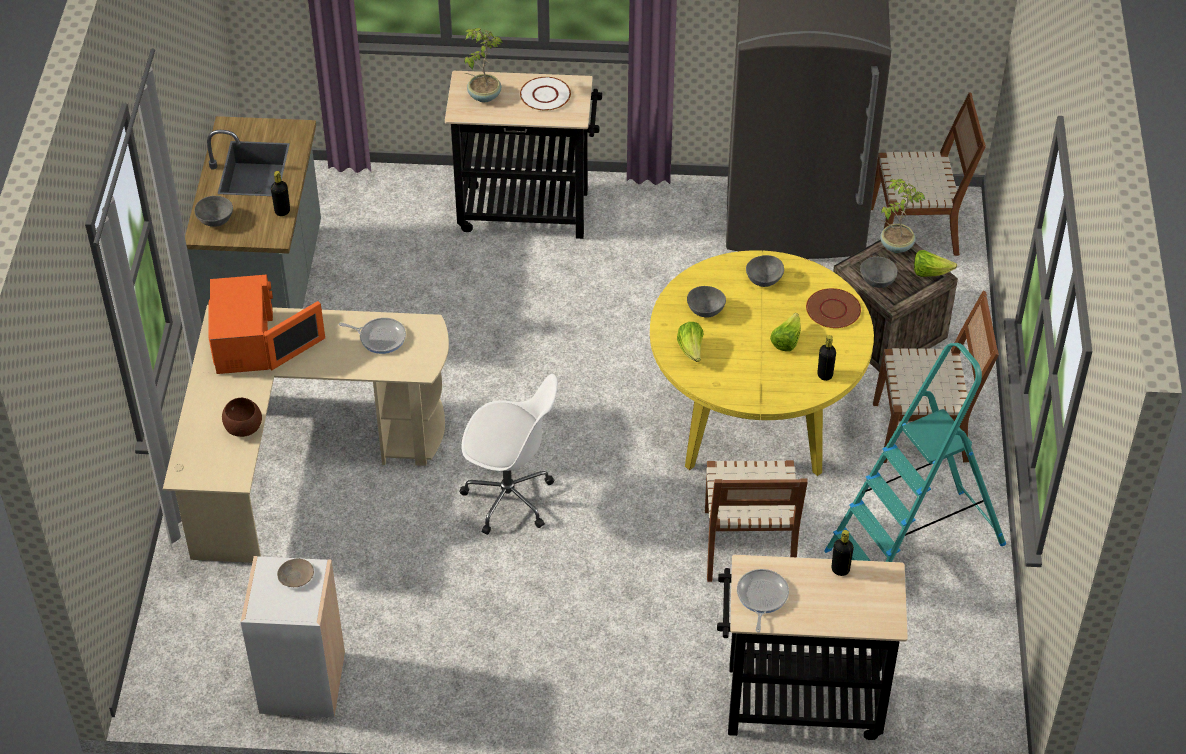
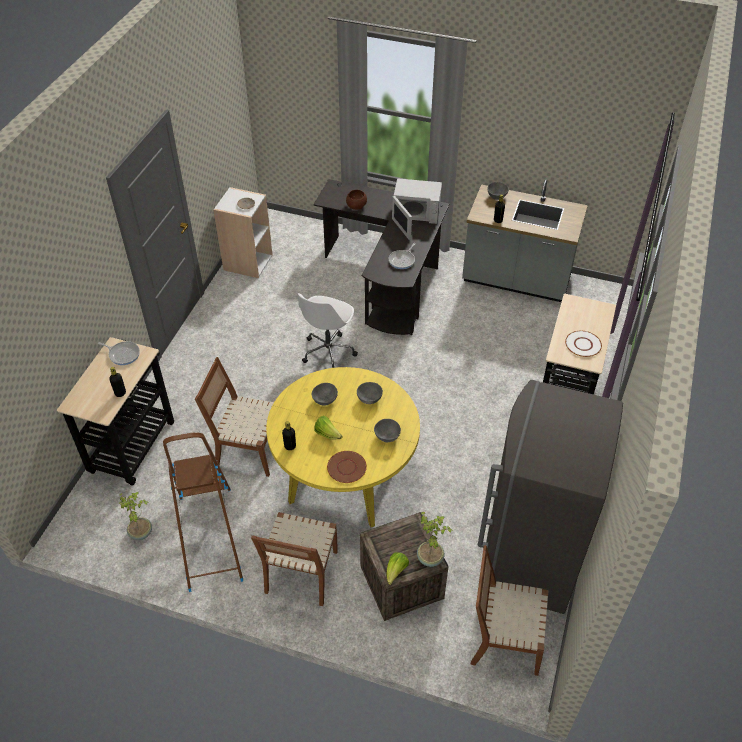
camera: 105 degrees right, 0 degrees up
(248, 343) = (415, 213): orange microwave -> white microwave
(299, 457) = (388, 278): beige desk -> black desk
(483, 96) = (586, 314): potted plant -> potted plant (141, 532)
(691, 350) = (338, 384): lettuce -> none
(877, 281) = (397, 534): grey bowl -> grey bowl (325, 400)
(914, 548) = (210, 537): turquoise step ladder -> brown step ladder
(918, 231) = (502, 640): chair -> chair turned 90 degrees clockwise

